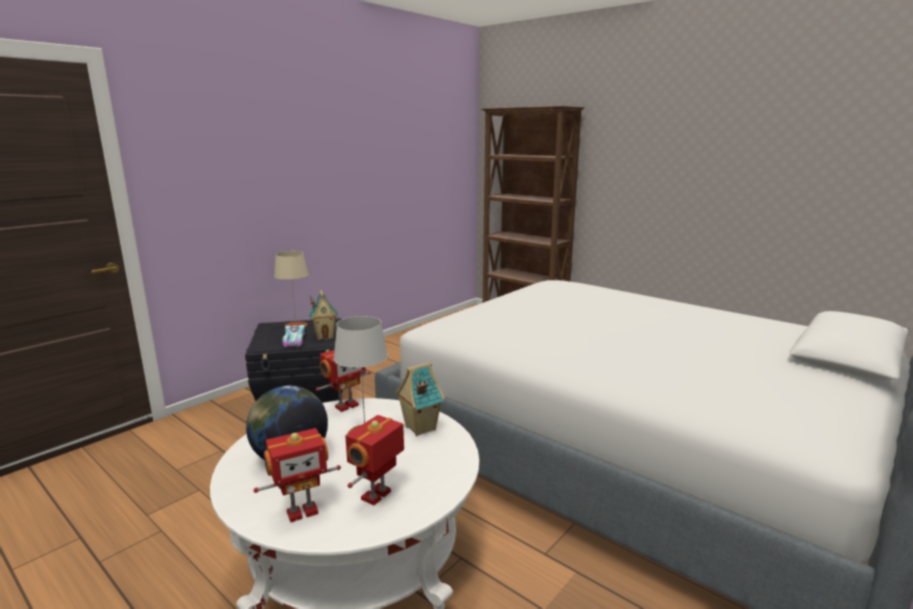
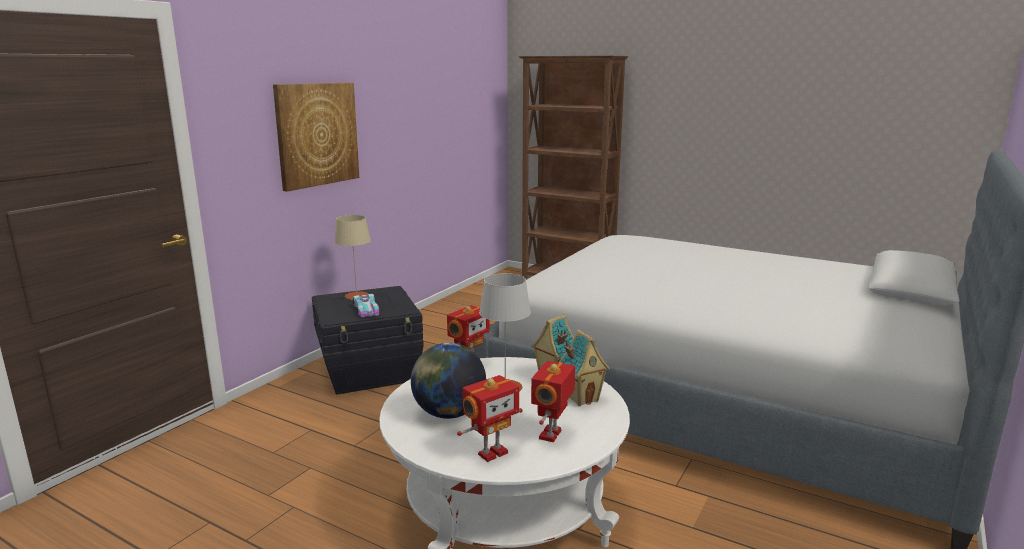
camera: 10 degrees left, 0 degrees up
(265, 176) = (317, 134): none -> picture
(325, 336) = (397, 304): toy house -> toy house (582, 398)

